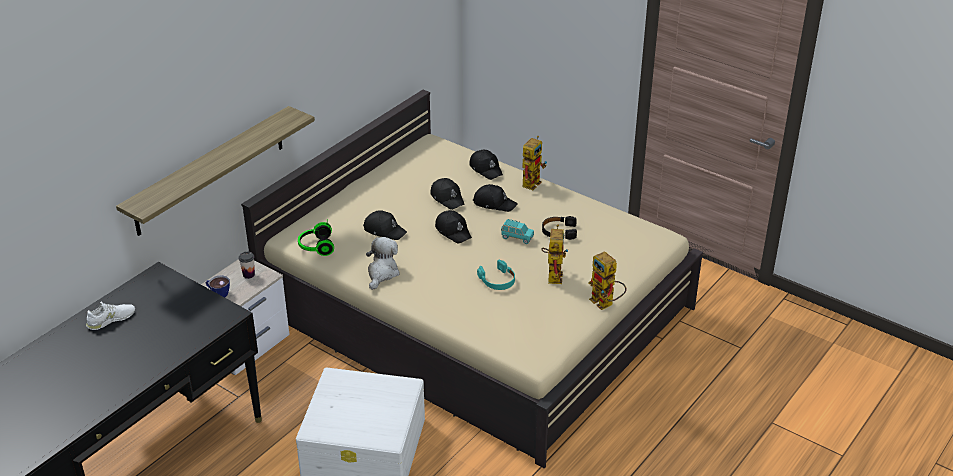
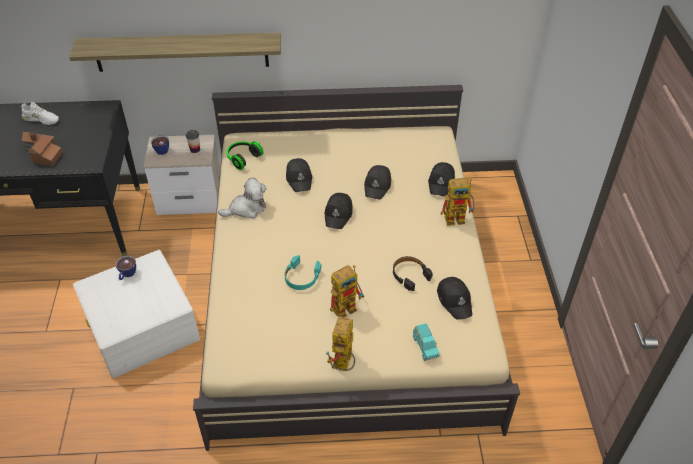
camera: 50 degrees right, 10 degrees up
(171, 337) = (43, 154): none -> toy house
(332, 399) = (127, 275): none -> cup
(494, 203) = (402, 214): black cap -> black cap (455, 300)
(517, 237) = (372, 254): turquoise toy car -> turquoise toy car (425, 347)

